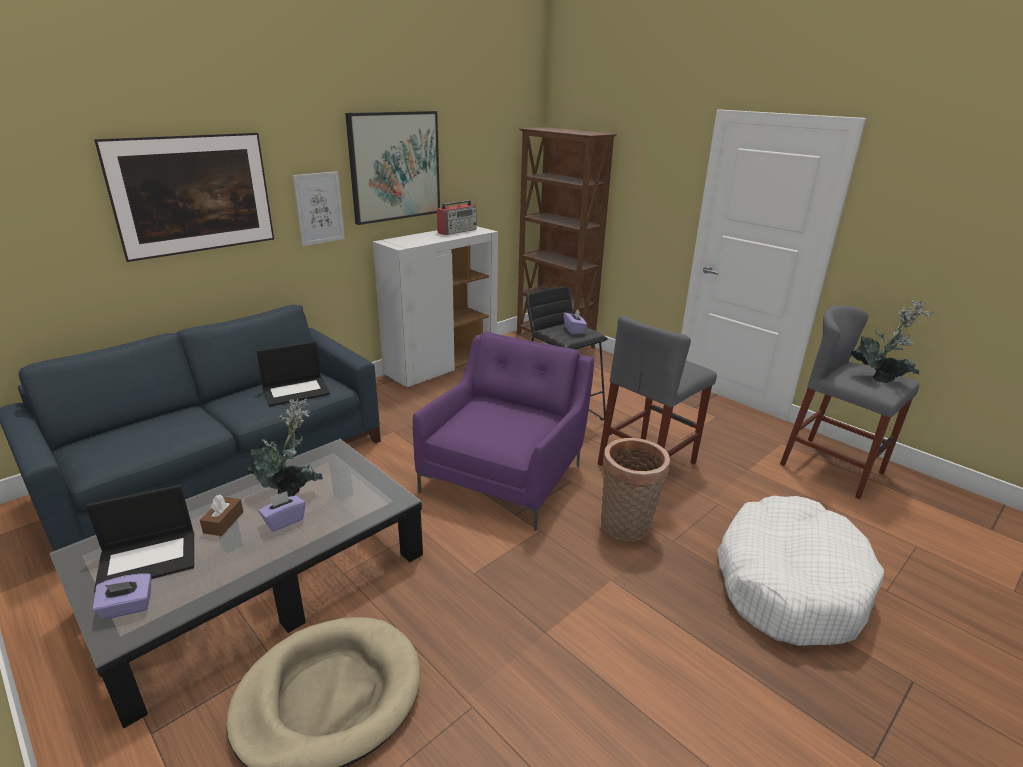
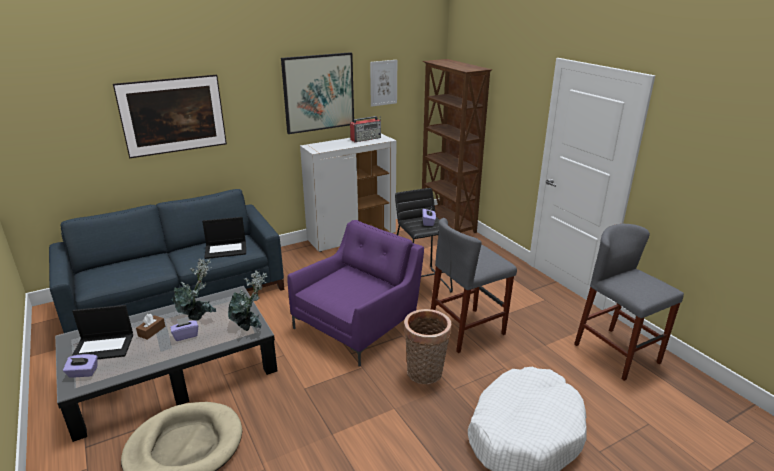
camera: 15 degrees right, 0 degrees up
(319, 208) = (260, 123): picture -> picture (383, 83)
(881, 378) = (647, 286): potted plant -> potted plant (250, 326)

